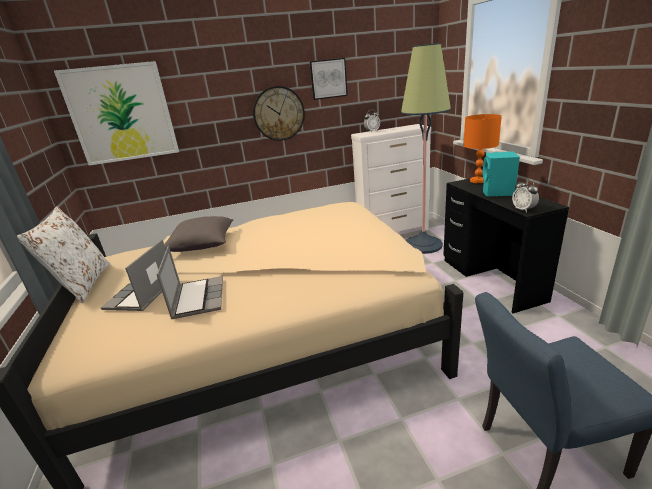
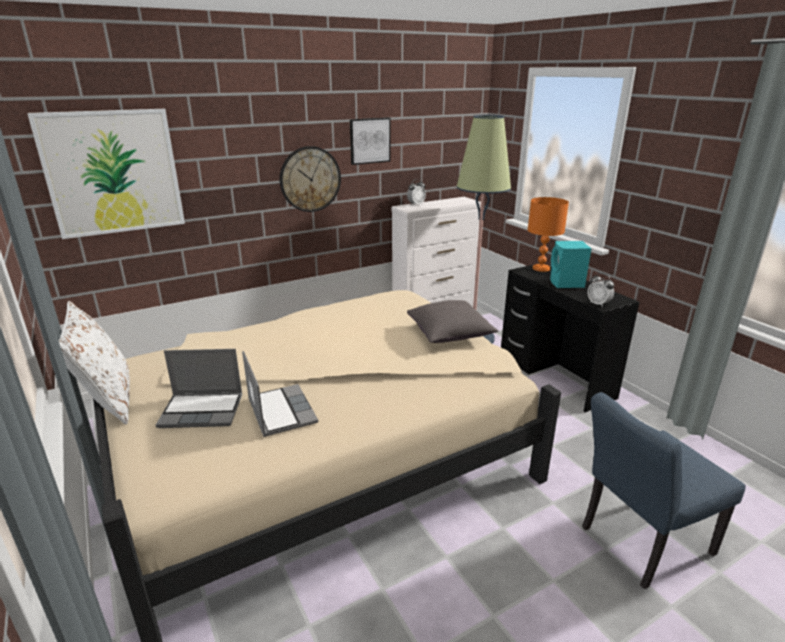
camera: 15 degrees left, 0 degrees up
(141, 295) = (203, 411): laptop -> laptop turned 90 degrees counterclockwise
(203, 245) = (247, 346): grey pillow -> grey pillow (450, 335)

